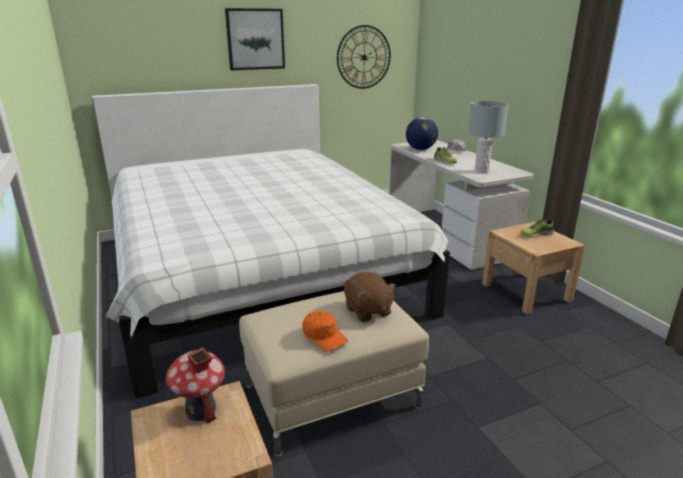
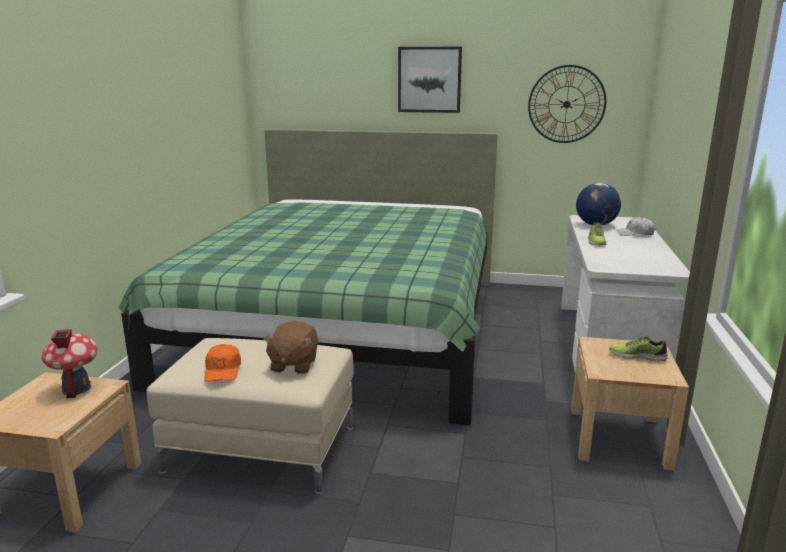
camera: 35 degrees right, 5 degrees down
(257, 273) = (344, 327): white bed -> green bed
(481, 171) = (621, 259): grey table lamp -> none

